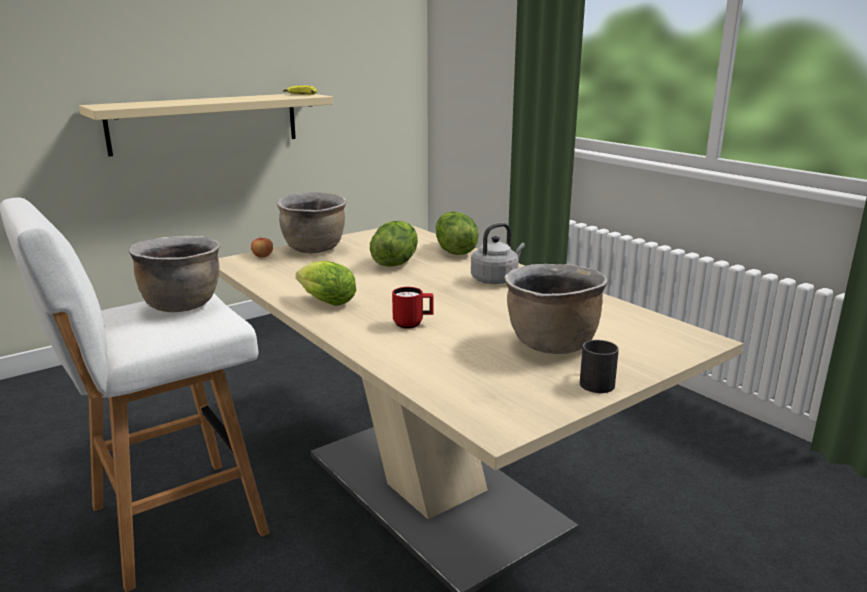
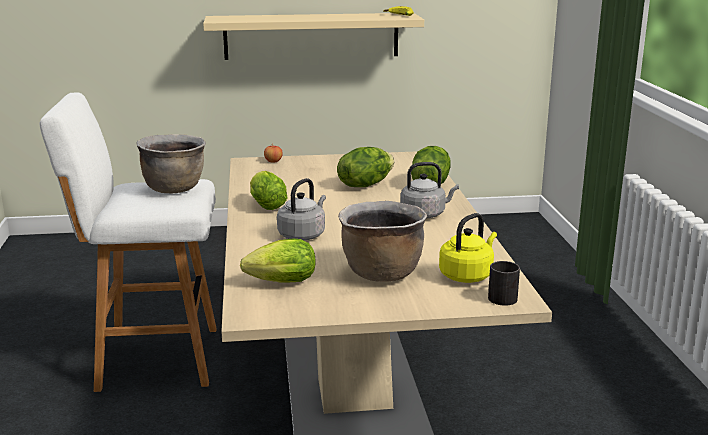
camera: 30 degrees right, 0 degrees up
(315, 249) = (319, 162): brown cooking pot -> none
(413, 324) = (303, 235): red mug -> grey kettle
(469, 382) = (278, 283): none -> lettuce
(594, 381) = (368, 305): black mug -> black mug (503, 296)
(626, 327) = (467, 275): none -> yellow kettle

